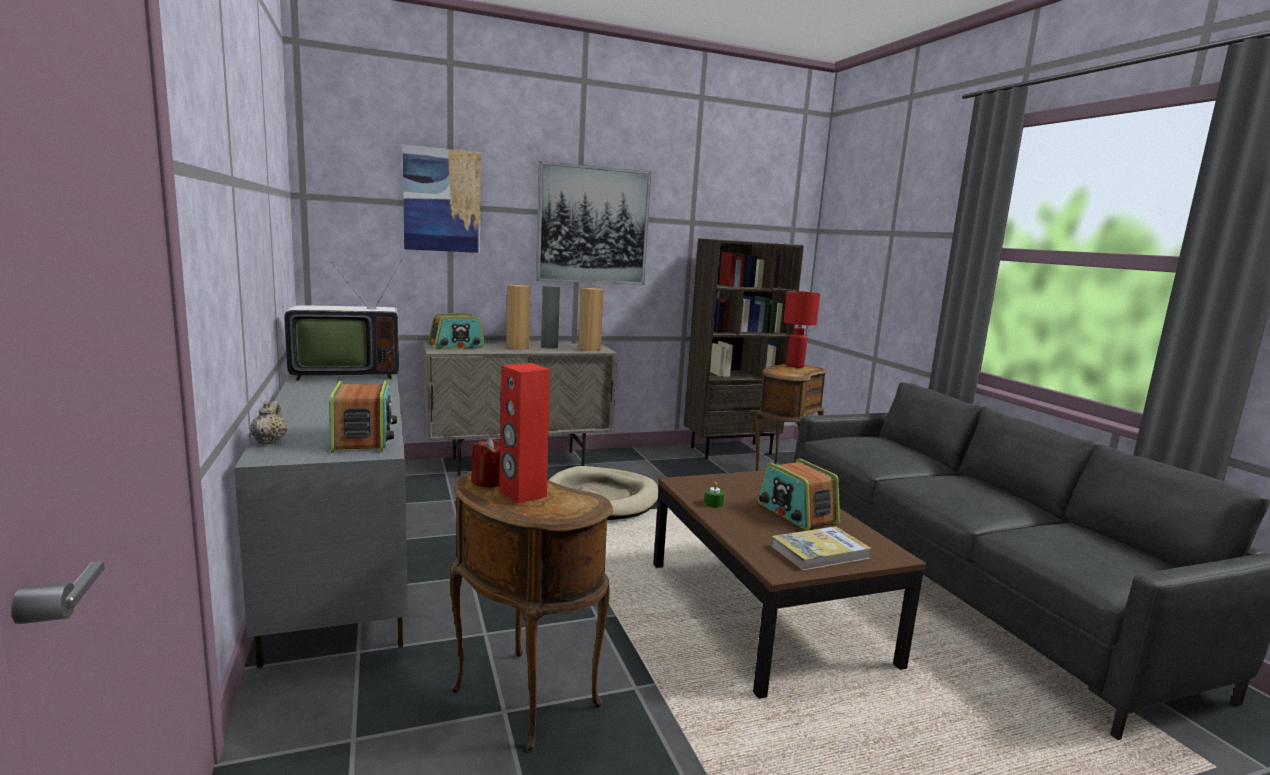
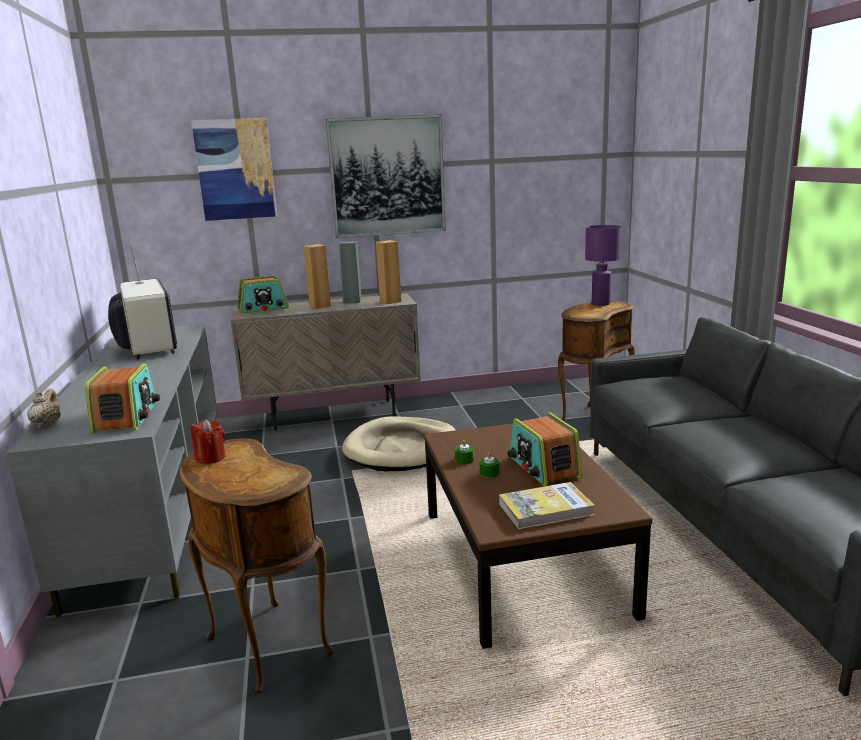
camera: 10 degrees right, 5 degrees up
(344, 374) = (147, 348): television -> television turned 105 degrees counterclockwise
(522, 494) = (233, 469): red speaker -> none
(731, 450) = (551, 390): brown bookcase -> none
(745, 516) = (489, 473): none -> green candle
(795, 366) = (600, 304): red table lamp -> purple table lamp

